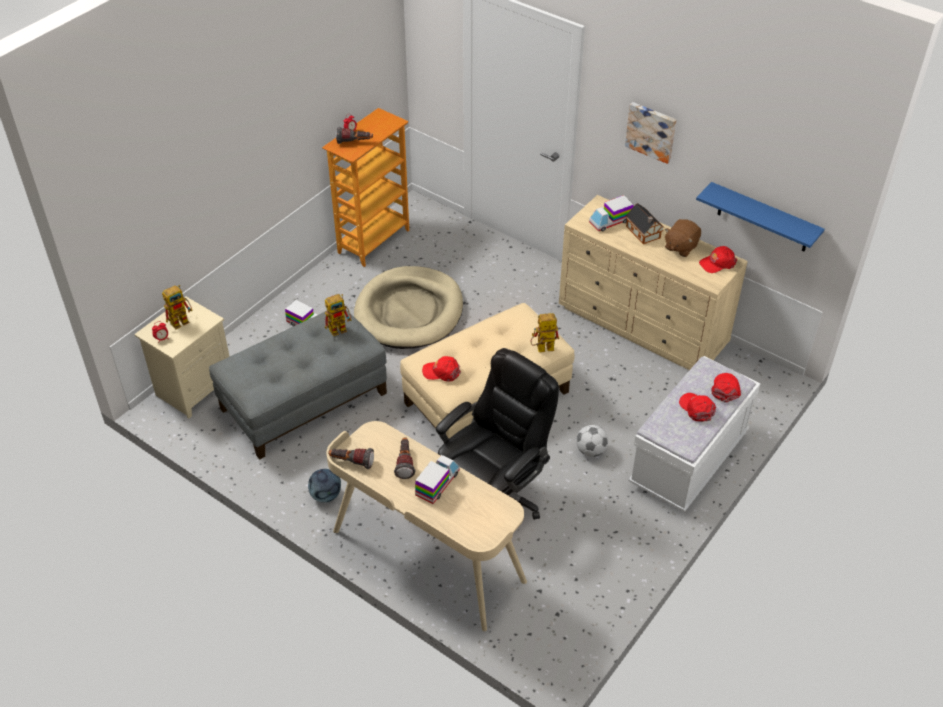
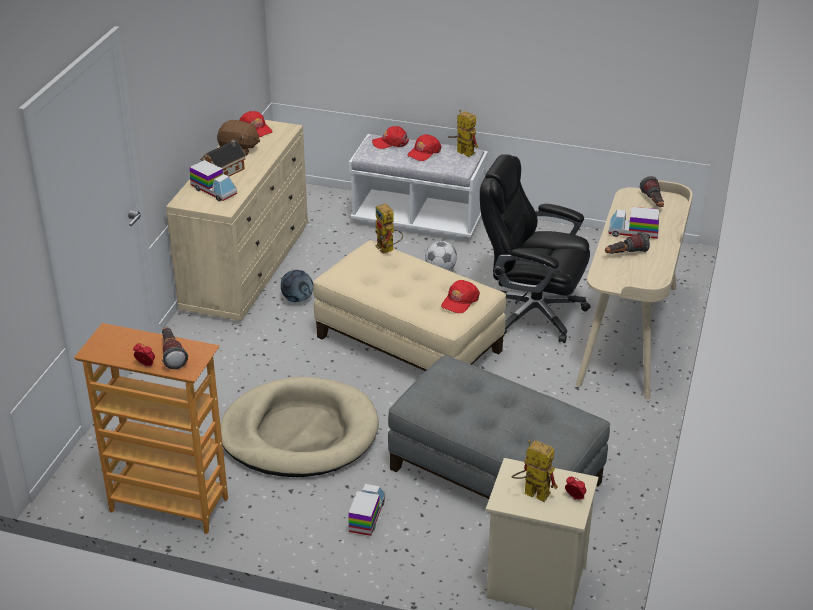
camera: 110 degrees left, 10 degrees down
(325, 495) = (611, 417): football -> football (297, 299)
(340, 328) = (437, 387): toy robot -> toy robot (461, 152)
(351, 462) = (650, 283): flashlight -> flashlight (653, 203)
(441, 372) = (460, 301): red cap -> red cap turned 45 degrees clockwise
(651, 131) = (176, 77): picture -> none
(763, 218) = (238, 63): blue shelf -> none

